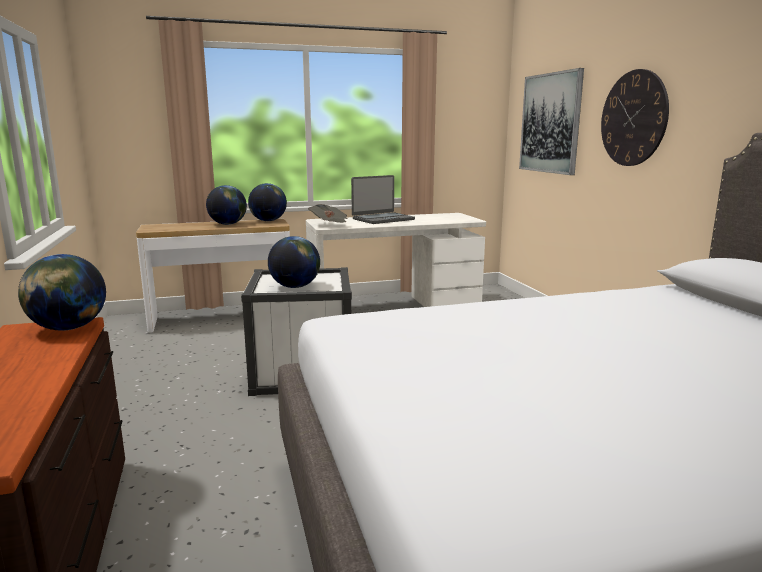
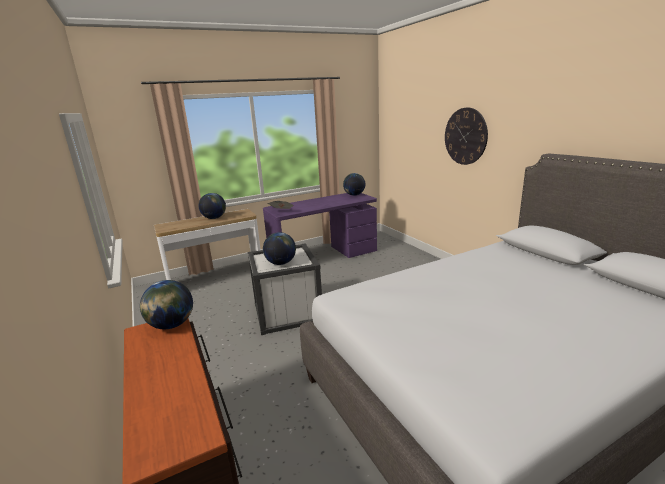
camera: 10 degrees left, 5 degrees up
(268, 221) = (239, 212): globe -> globe (354, 195)
(382, 219) = (312, 202): laptop -> none
(394, 308) = (323, 256): white desk -> purple desk
(550, 123) = (409, 134): picture -> none

